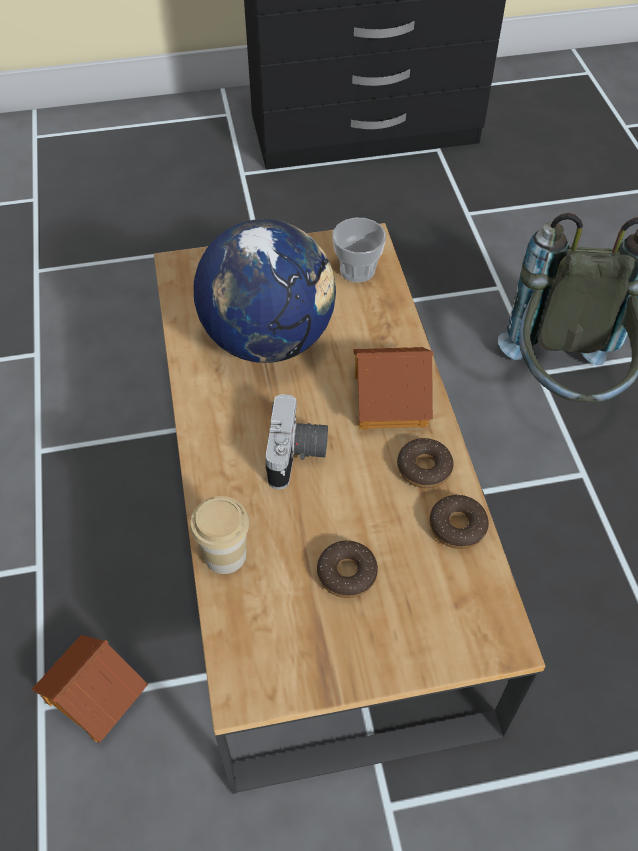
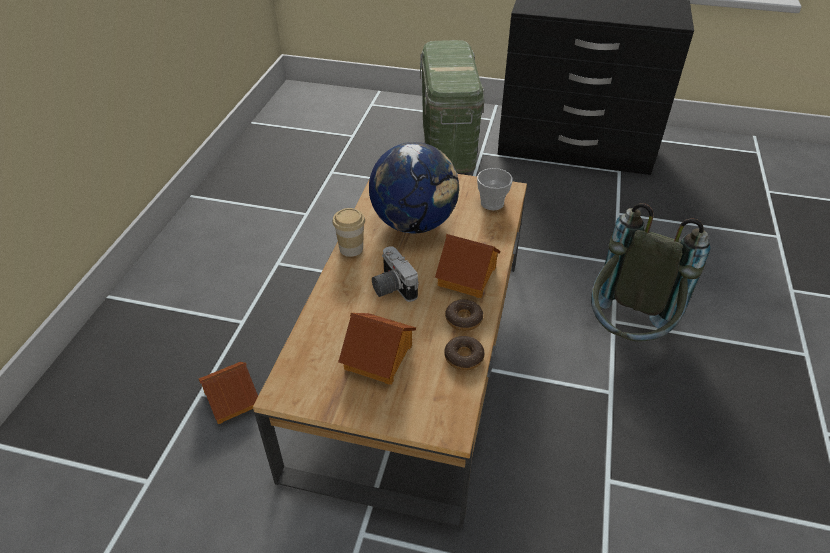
camera: 25 degrees right, 10 degrees down
(187, 171) = (448, 143): none -> green storage box
(225, 555) = (317, 323): cup -> cup (351, 248)
(297, 456) = (391, 287): camera -> camera turned 120 degrees clockwise
(347, 573) = (379, 357): donut -> toy house

